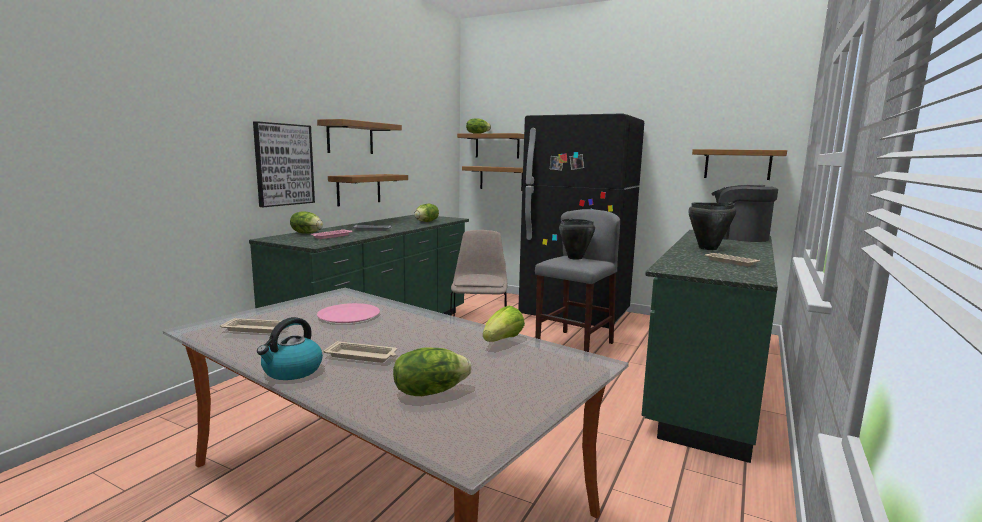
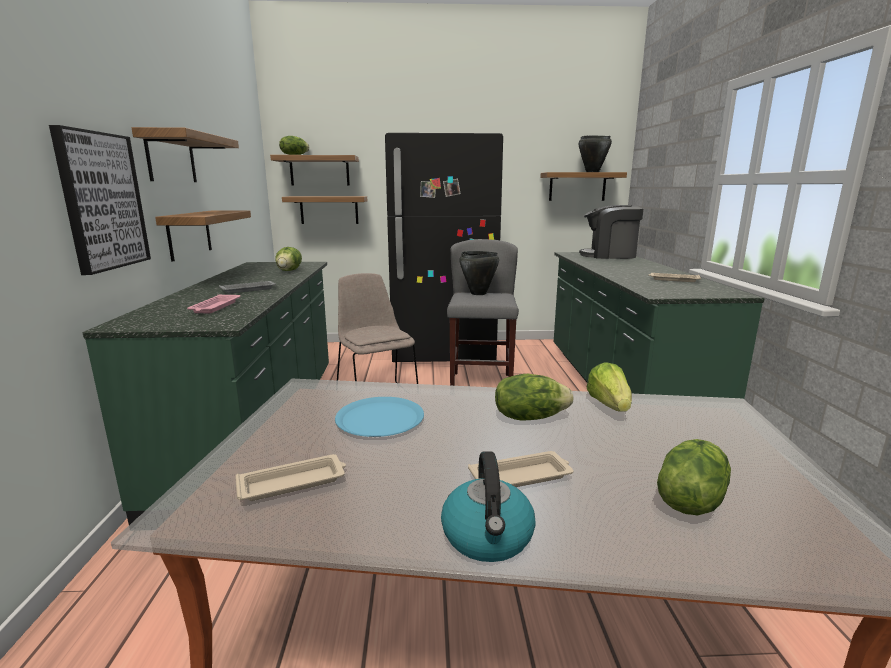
camera: 30 degrees left, 5 degrees up
(307, 233) = (163, 307): lettuce -> lettuce (529, 417)
(348, 314) = (380, 418): pink plate -> blue plate
(708, 248) = (622, 269): black cooking pot -> black cooking pot (592, 172)

